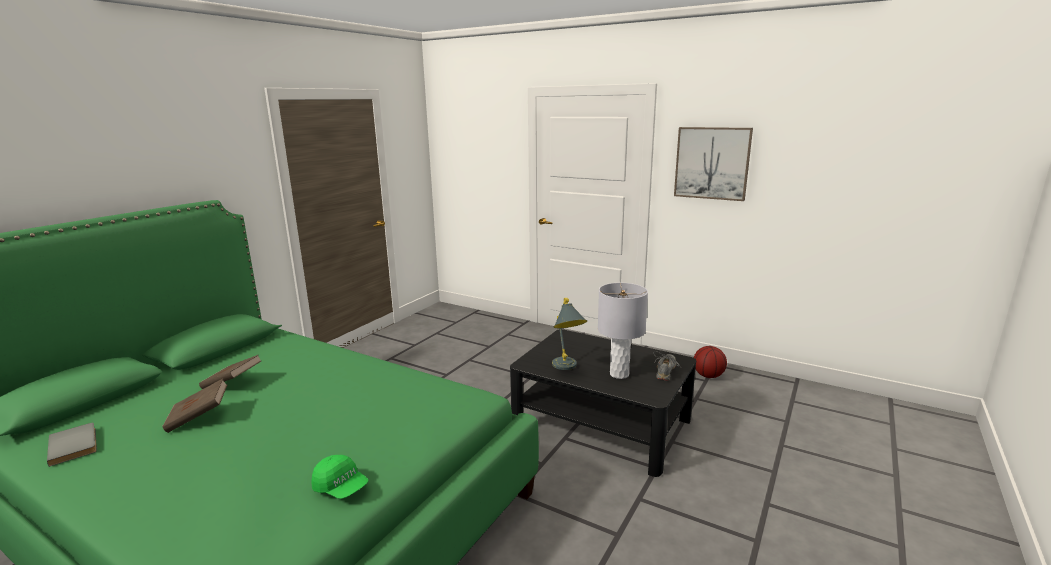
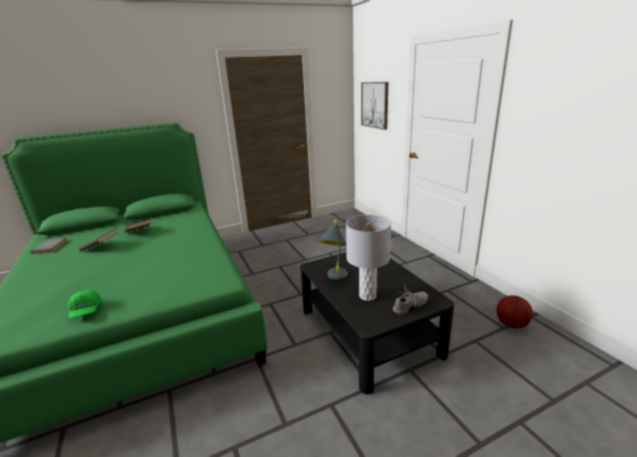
camera: 35 degrees right, 5 degrees up
(712, 163) = (556, 106): picture -> picture (375, 105)

